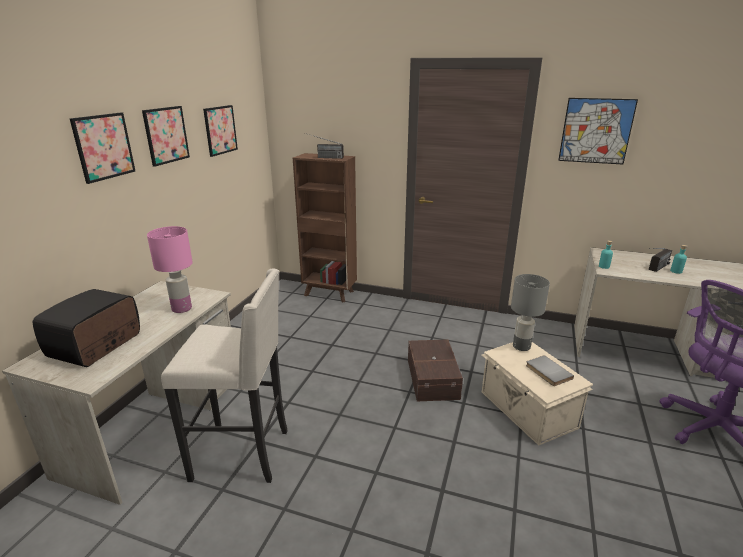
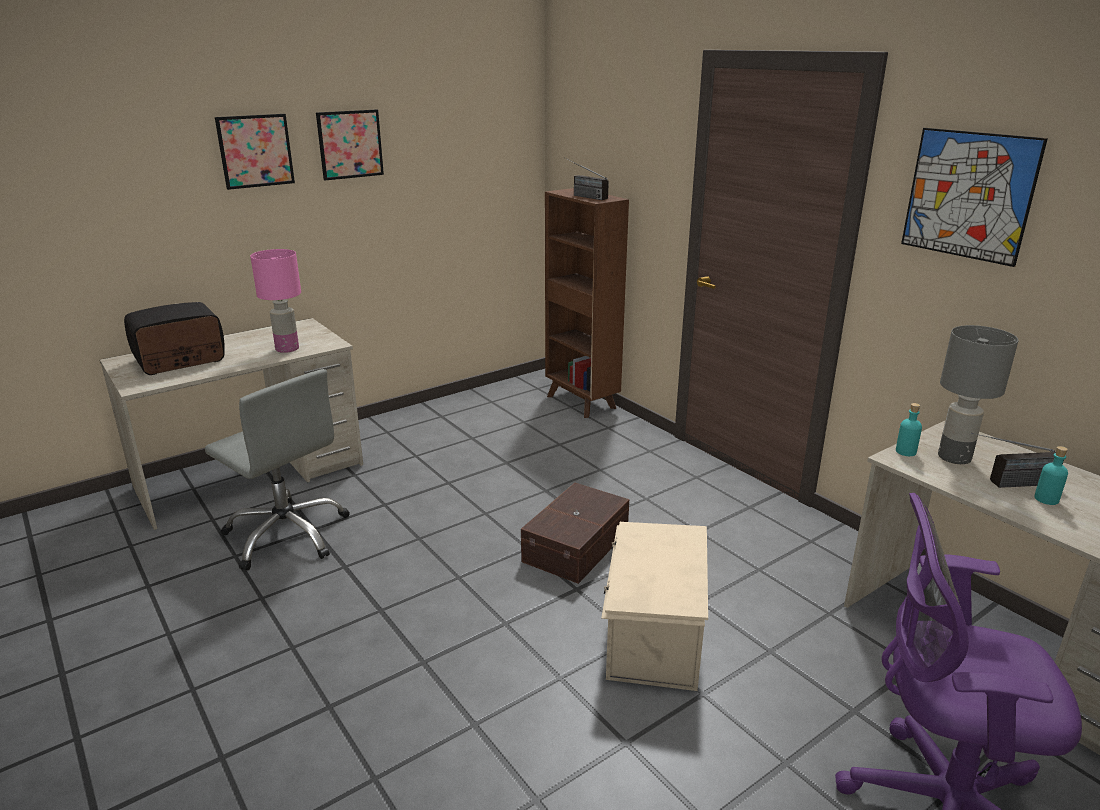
camera: 35 degrees right, 0 degrees up
(220, 130) = (446, 144): picture -> none
(244, 454) = (287, 534): beige stool -> grey office chair
(521, 347) = (678, 534): grey table lamp -> grey table lamp (953, 458)
(547, 372) = (663, 577): grey book -> none

